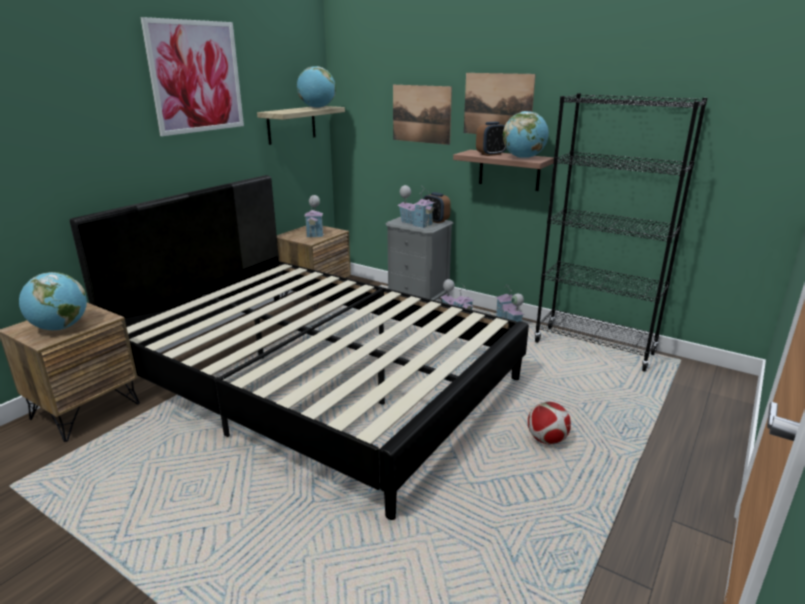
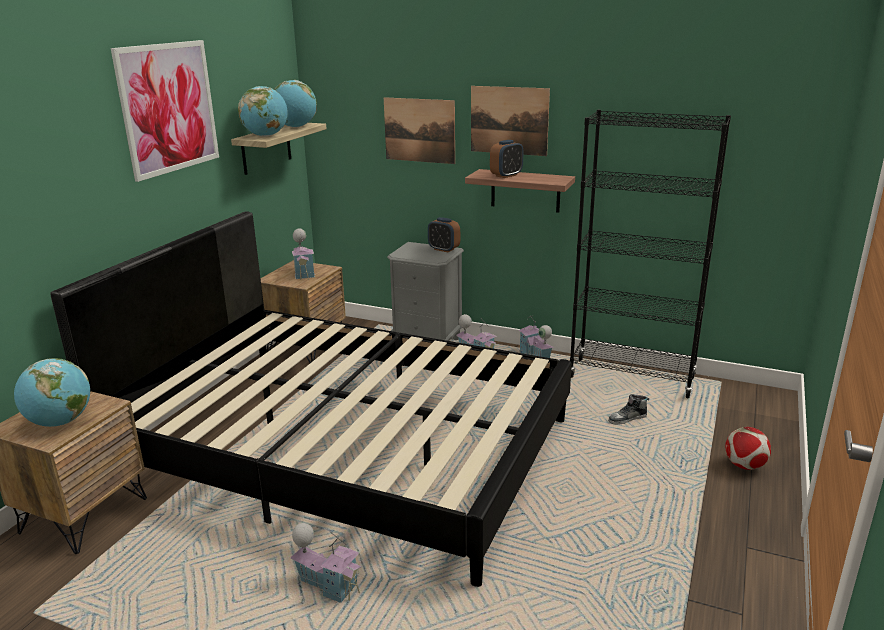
camera: 10 degrees left, 0 degrees up
(416, 224) = (424, 255): toy house -> toy house (329, 585)
(523, 158) = (543, 179): globe -> globe (266, 136)
(547, 440) = (609, 483): football -> football (744, 466)
(580, 384) = (627, 419): none -> shoe

